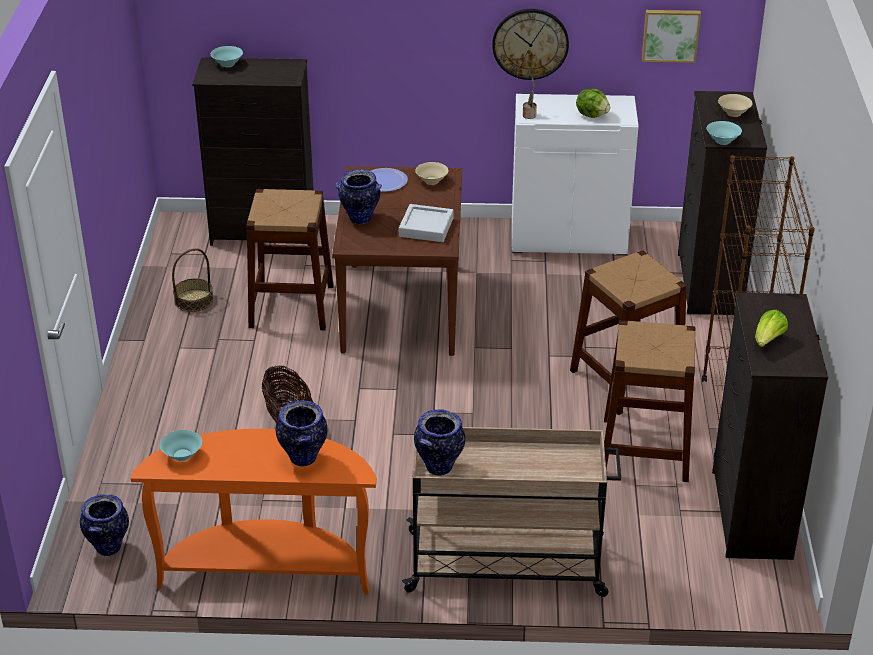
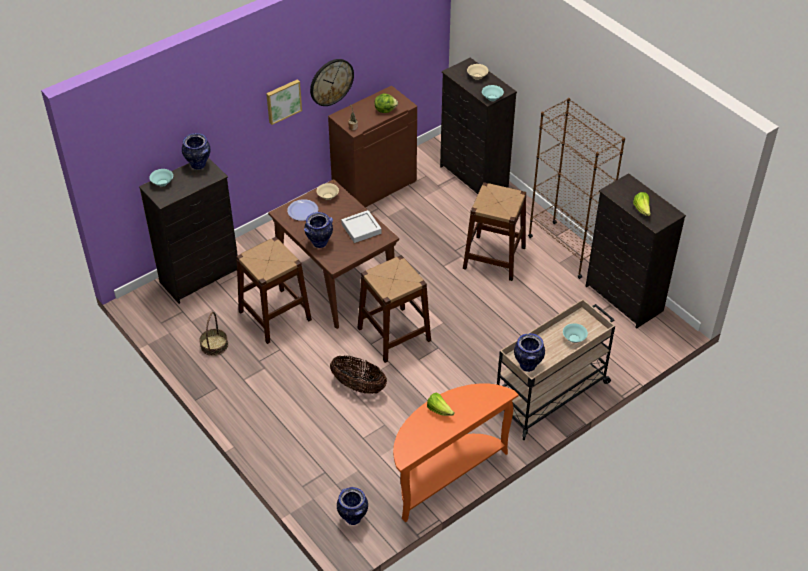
camera: 40 degrees left, 10 degrees up
(182, 455) = (409, 441): turquoise bowl -> turquoise bowl (574, 338)
(258, 445) = (439, 410): none -> lettuce
(303, 459) = (470, 403): vase -> vase (198, 165)
(569, 237) = (374, 186): white cabinet -> brown cabinet
(645, 449) = (544, 293): brown stool -> brown stool (394, 334)
(670, 34) = (405, 41): picture -> picture (283, 101)

